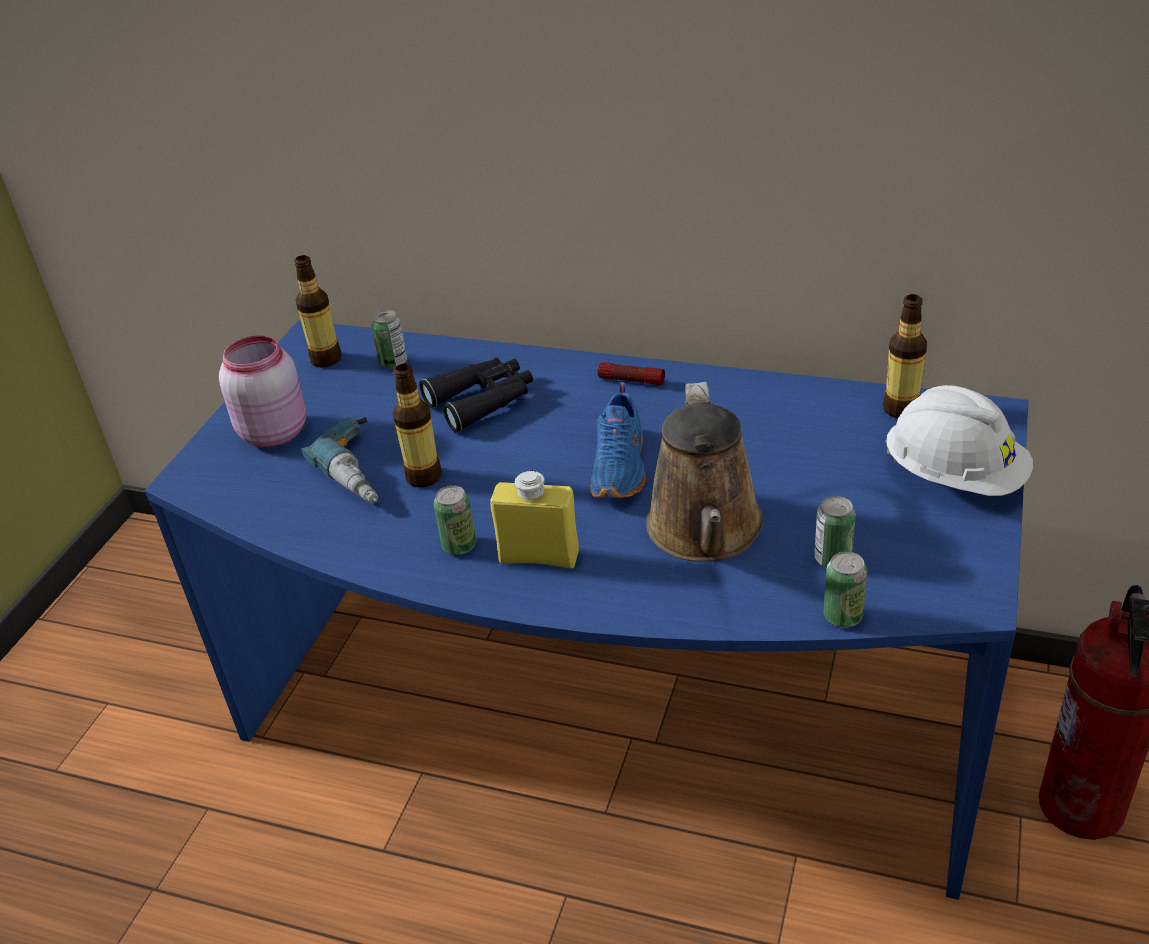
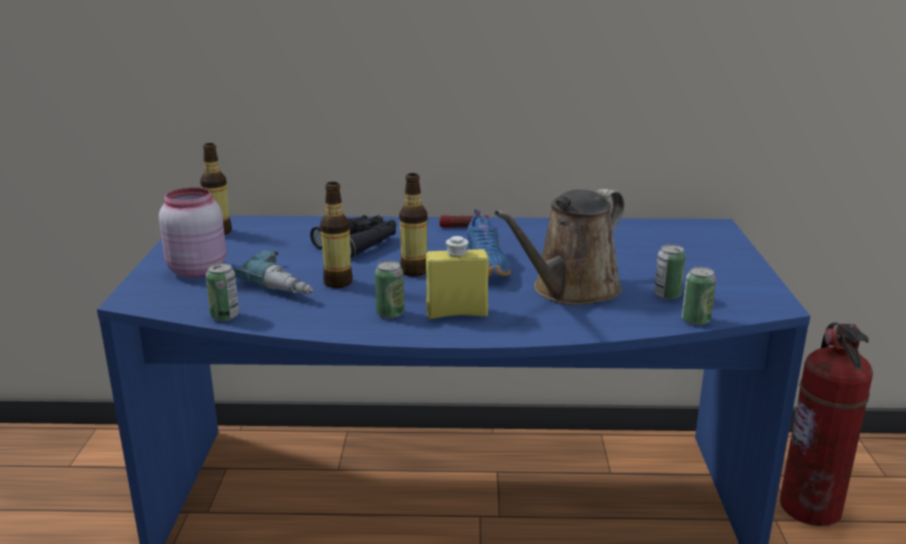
camera: 20 degrees left, 15 degrees down
(393, 362) = (275, 230): can -> can (225, 316)
(706, 532) = (570, 291): brown watering can -> brown watering can turned 60 degrees clockwise
(901, 409) = (657, 227): bottle -> bottle (414, 271)
(954, 476) = (714, 253): white hard hat -> none

